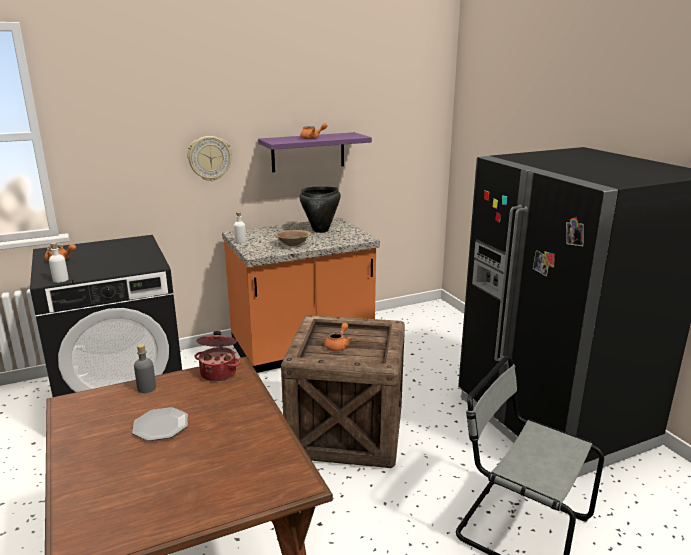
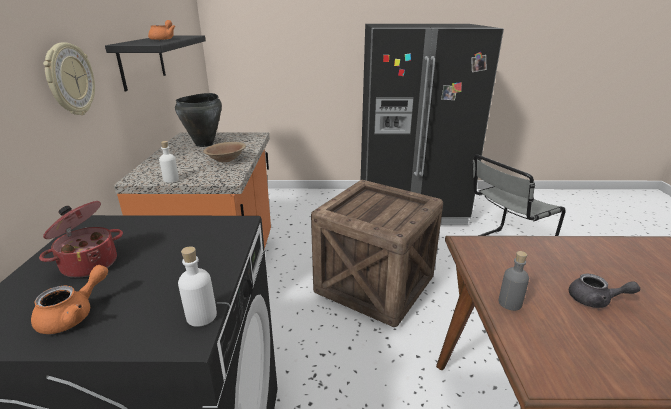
camera: 65 degrees left, 5 degrees up
(161, 426) = (595, 300): plate -> grey teapot
(219, 372) = (481, 253): cooking pot -> cooking pot (89, 263)
(308, 152) = (142, 61): purple shelf -> black shelf
(338, 346) = (378, 212): orange teapot -> none

